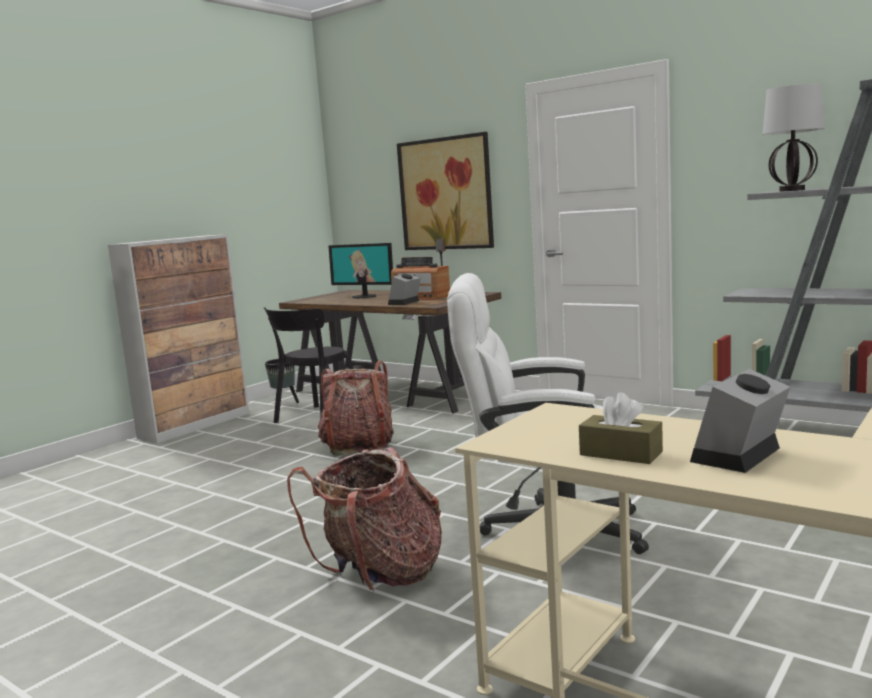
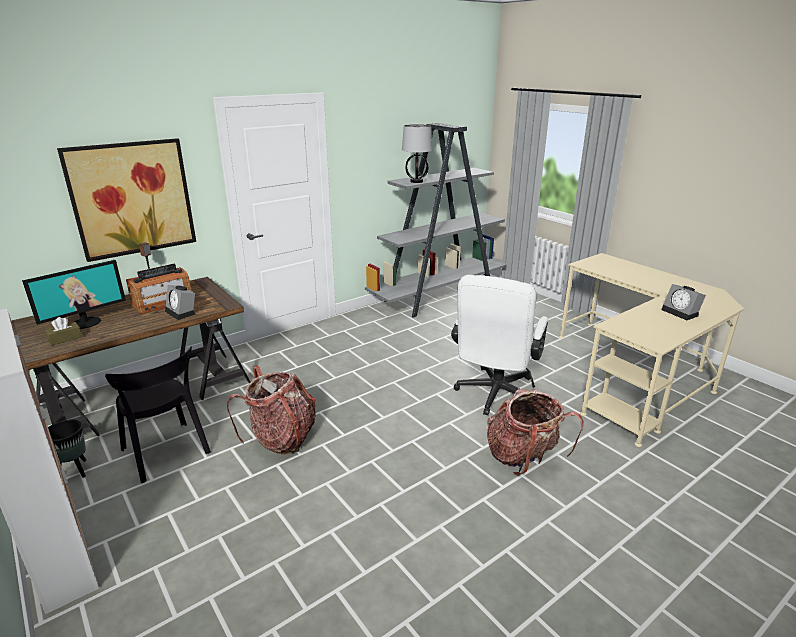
camera: 75 degrees left, 15 degrees up
(620, 453) = (676, 327): brown tissue box -> brown tissue box (65, 339)

